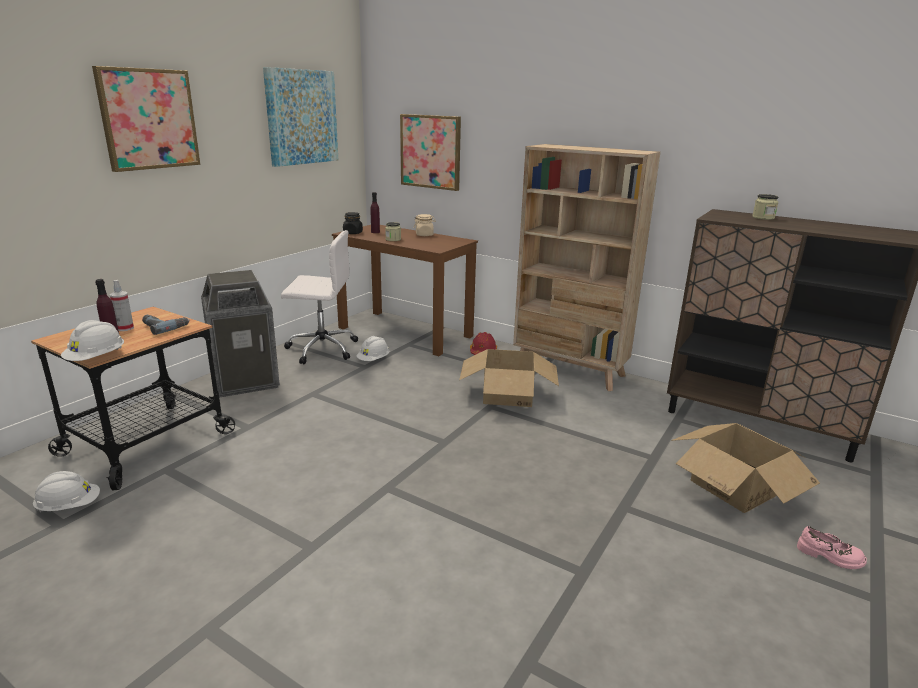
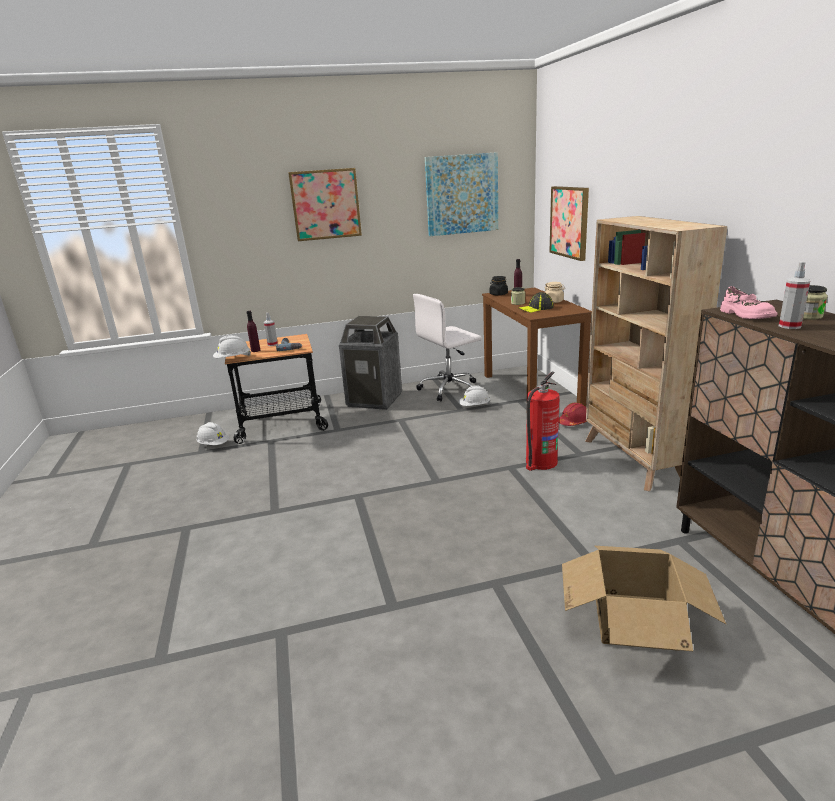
camera: 45 degrees right, 0 degrees up
(321, 349) = (450, 389): white office chair -> white office chair turned 105 degrees clockwise
(422, 242) = (536, 308): none -> cap
(507, 394) = (540, 462): cardboard box -> fire extinguisher
(776, 224) = (789, 326): none -> spray bottle
(830, 556) = (628, 724): pink shoe -> pink shoe (745, 315)

